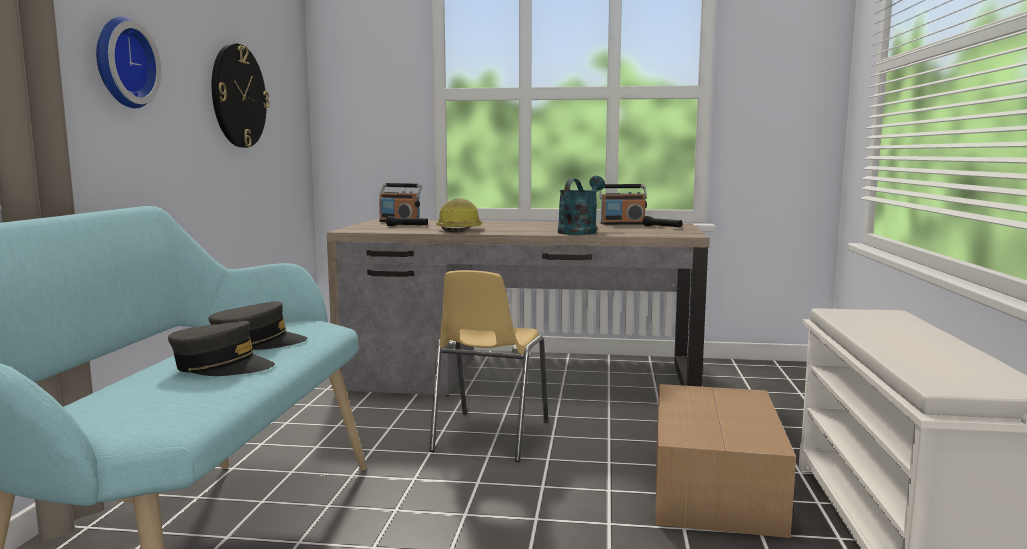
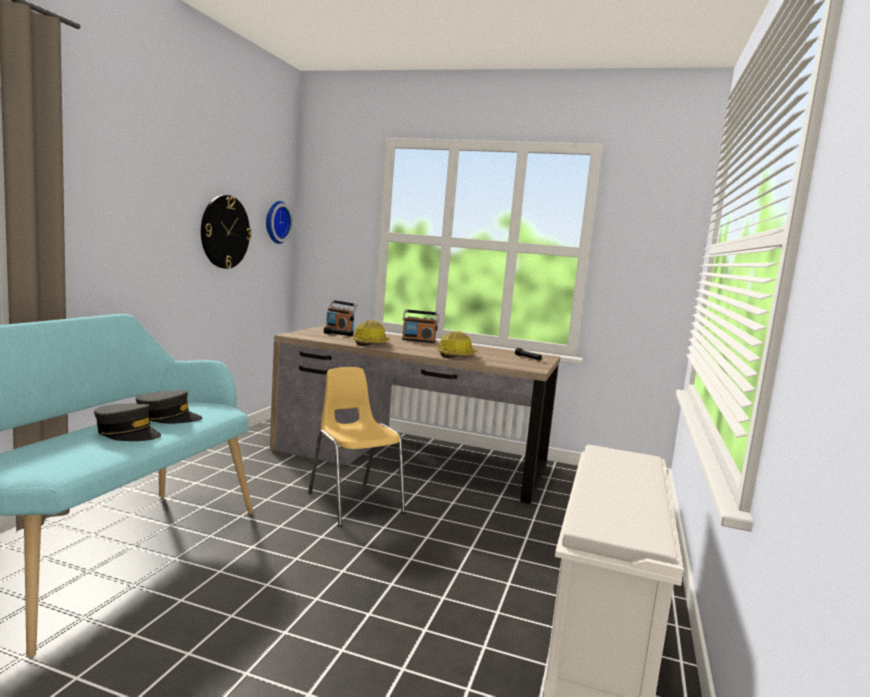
camera: 10 degrees right, 0 degrees up
(121, 63) = (124, 213): wall clock -> wall clock (276, 222)
(489, 436) = (354, 502): yellow chair -> yellow chair turned 120 degrees clockwise
(580, 231) = (456, 355): turquoise watering can -> hard hat
(622, 224) = (502, 351): radio -> radio (418, 341)
(713, 488) = (489, 571): cardboard box -> none

